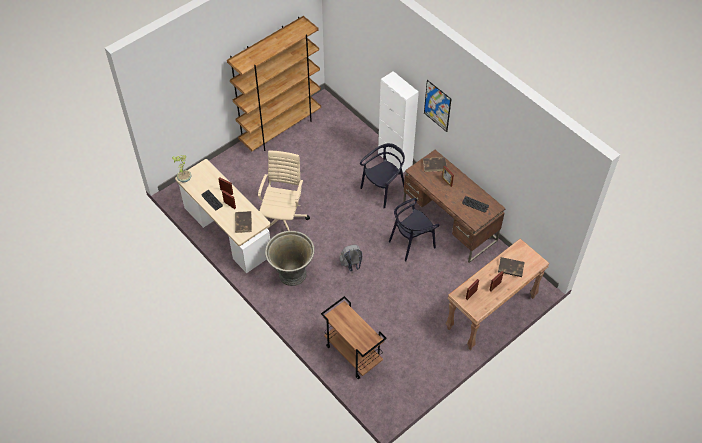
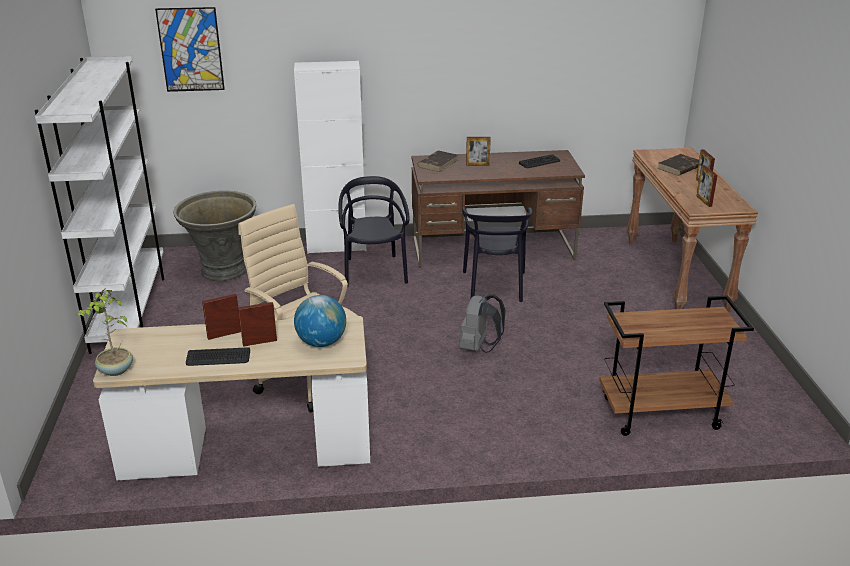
camera: 55 degrees left, 25 degrees down
(243, 222) = (321, 342): brown book -> globe
(280, 128) = (130, 309): brown bookcase -> white bookcase
(292, 274) = (430, 412): grey planter -> grey planter (223, 271)
(437, 106) = (401, 61): picture -> picture (190, 50)

